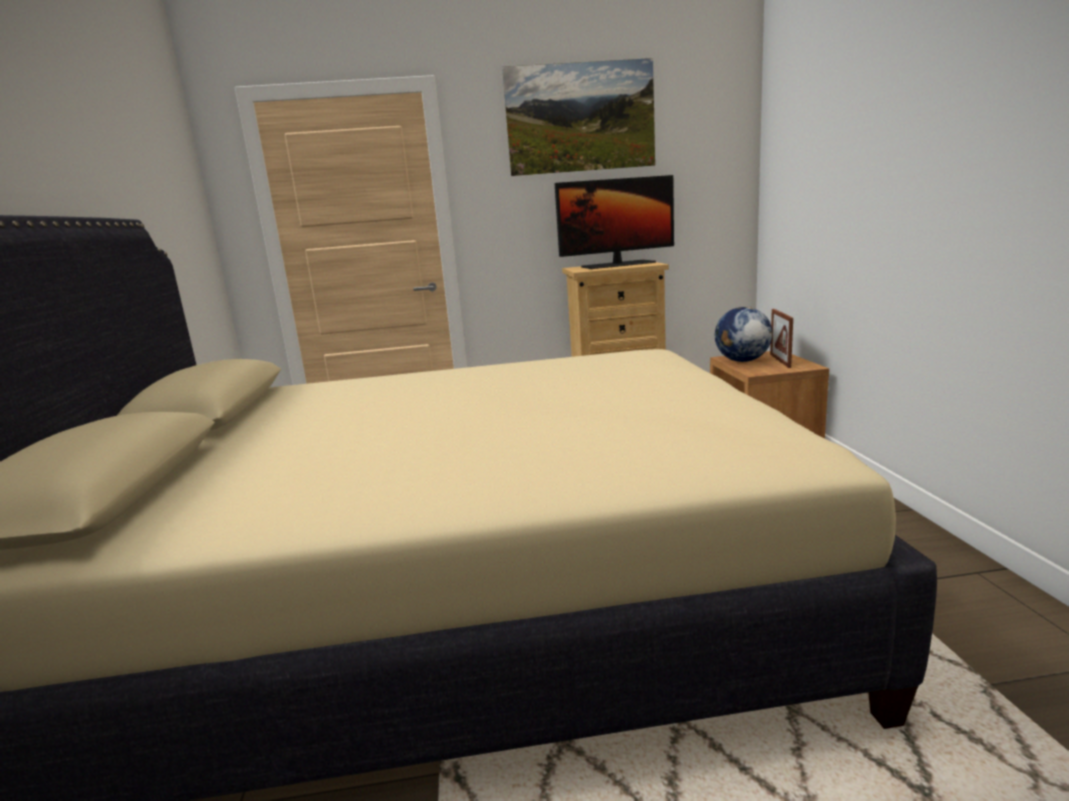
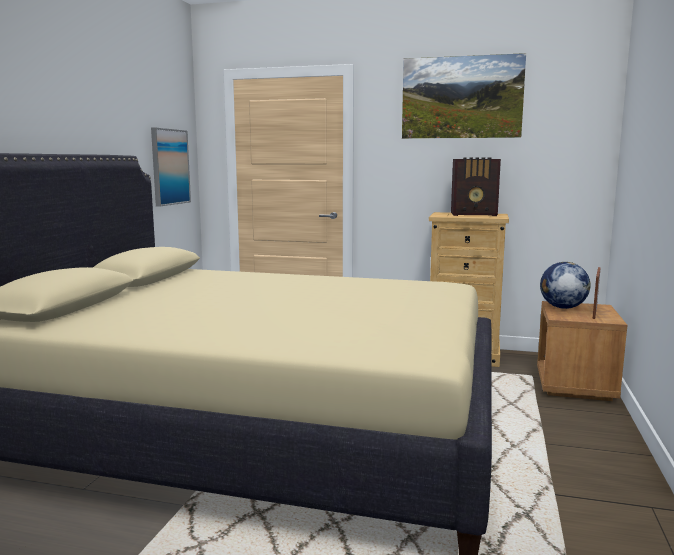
camera: 20 degrees right, 5 degrees down
(181, 239) = (169, 167): none -> picture
(618, 265) = (474, 214): monitor -> radio

